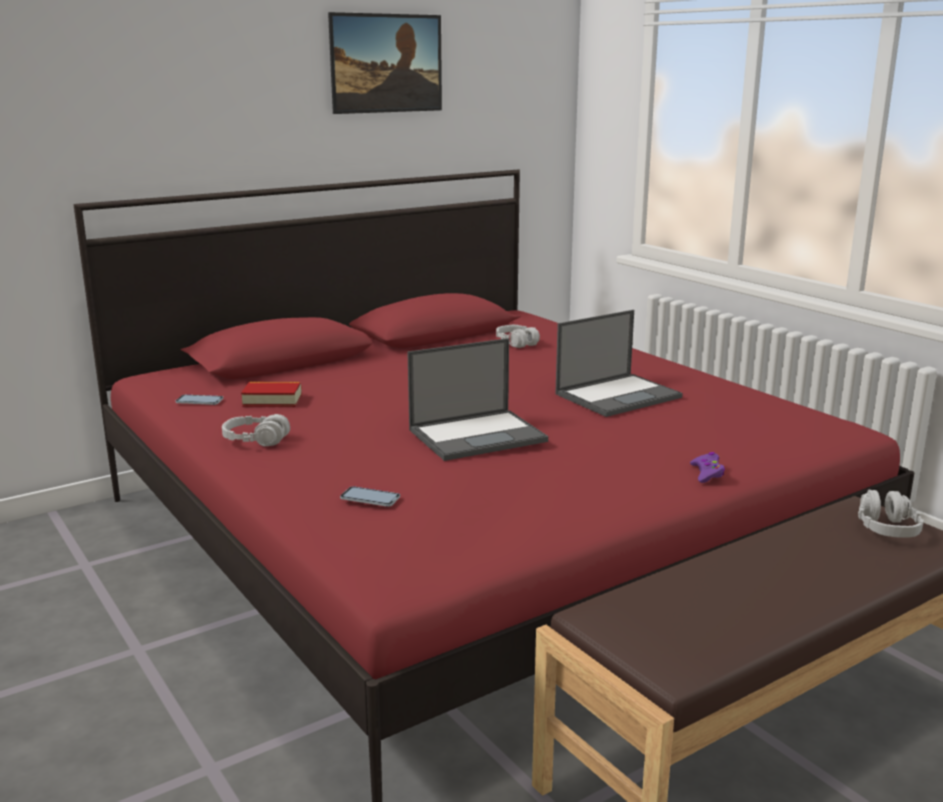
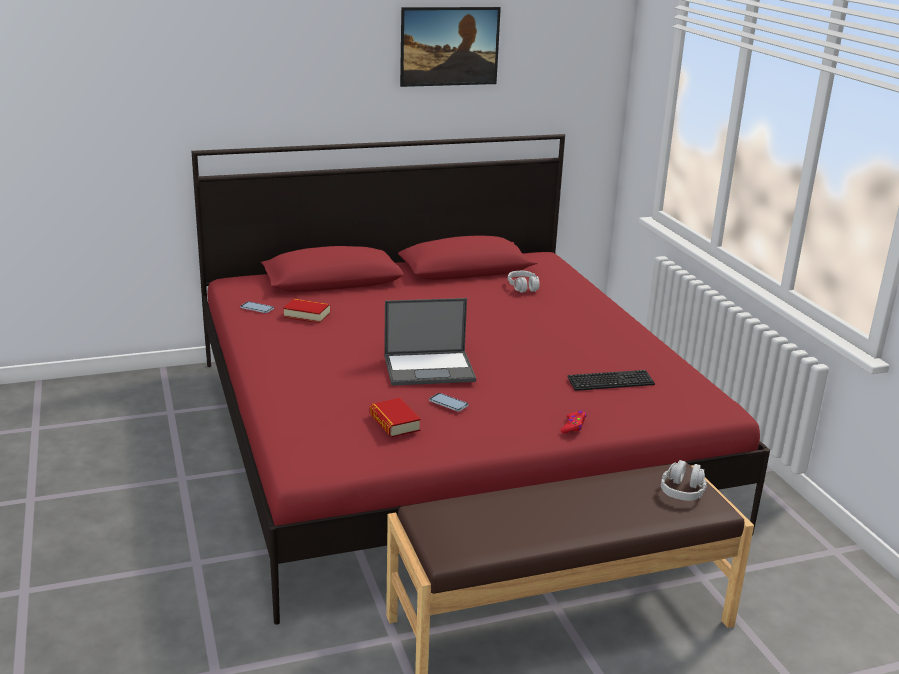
camera: 15 degrees right, 5 degrees up
(256, 440) = (277, 347): grey headphones -> none
(370, 498) = (323, 406): phone -> phone (448, 403)
(483, 503) = (394, 423): none -> book
(618, 395) = (564, 349): laptop -> none
(703, 421) = (610, 382): none -> keyboard
(707, 473) = (573, 426): purple game controller -> red game controller

